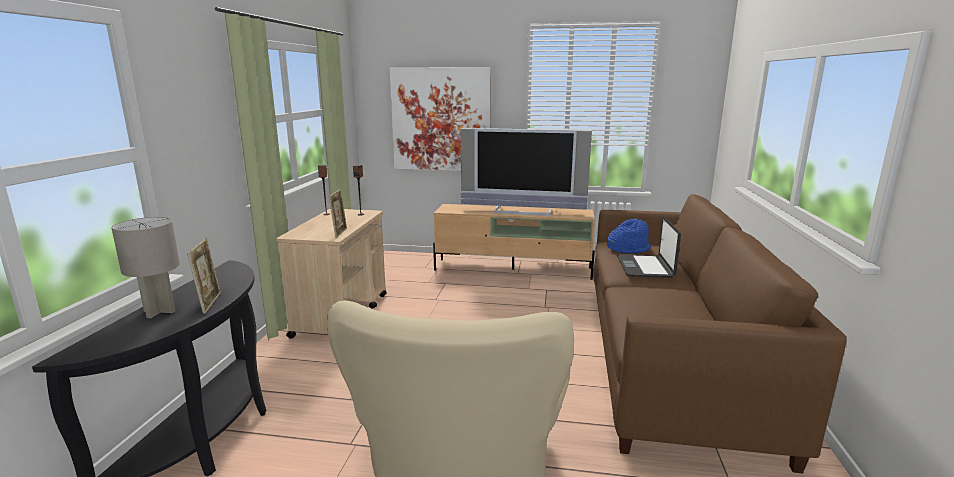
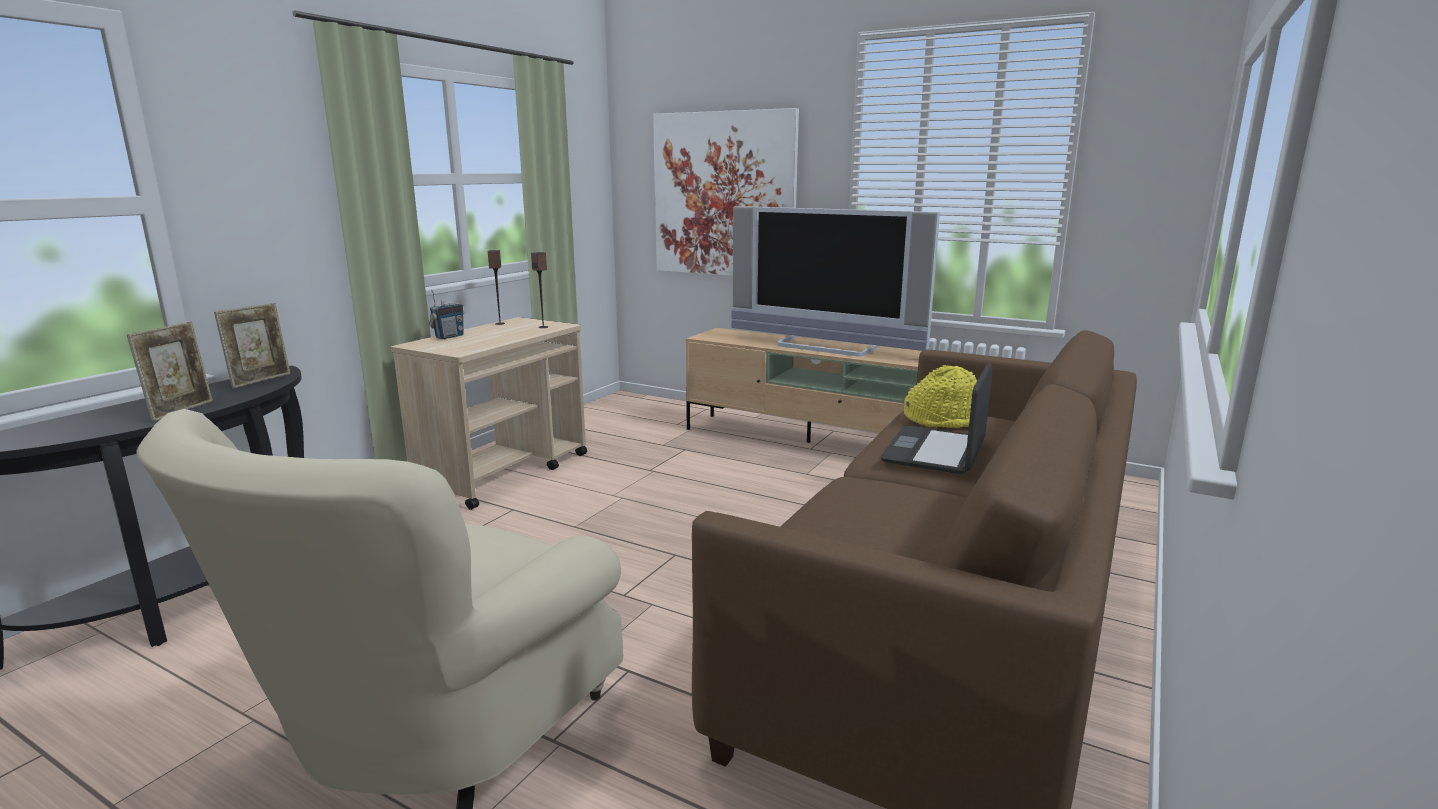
camera: 20 degrees right, 0 degrees up
(159, 311) = (116, 413): grey table lamp -> none
(307, 227) = (449, 336): none -> radio
(340, 233) = (476, 347): picture frame -> picture frame (261, 380)
(628, 249) = (942, 420): blue hat -> yellow hat

